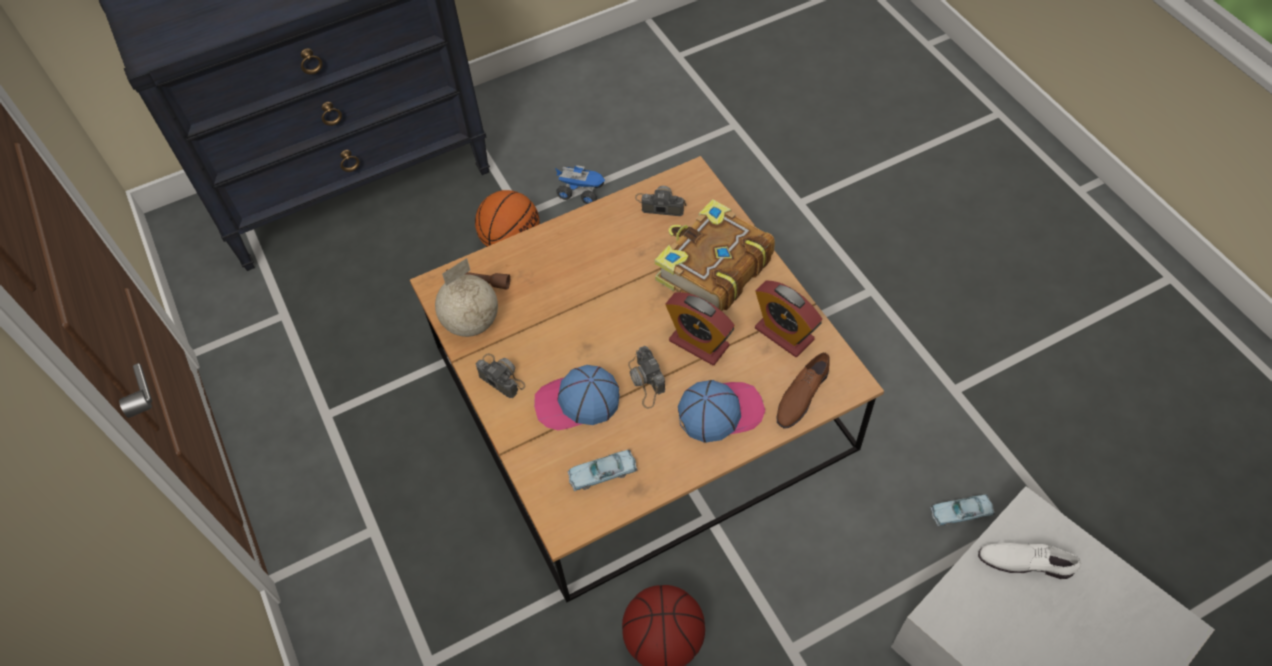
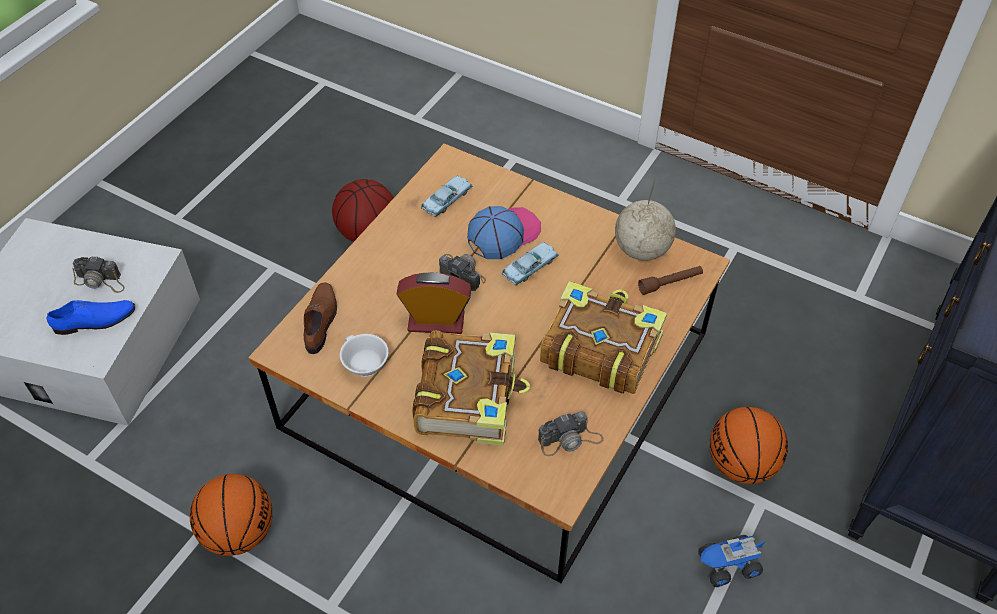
camera: 145 degrees right, 5 degrees down
(500, 376) = (581, 225): camera -> camera (101, 281)
(583, 257) = (599, 348): none -> book
(720, 412) = (383, 278): cap -> none
(784, 334) = (363, 365): alarm clock -> white cup
(923, 374) = (239, 532): none -> basketball
(961, 512) = (167, 417): blue toy car -> blue toy car (530, 267)
(1025, 561) = (95, 321): white shoe -> blue shoe

